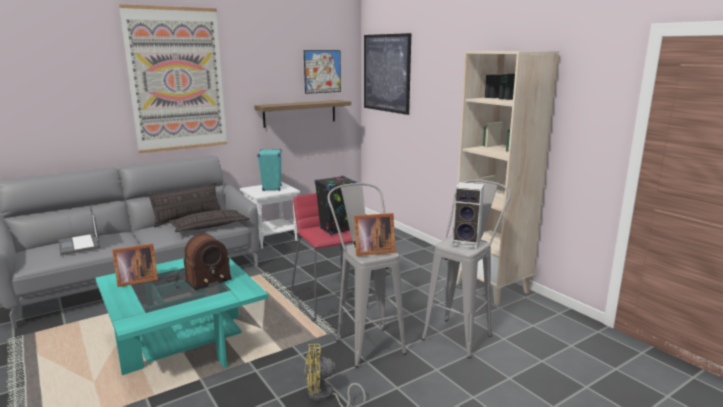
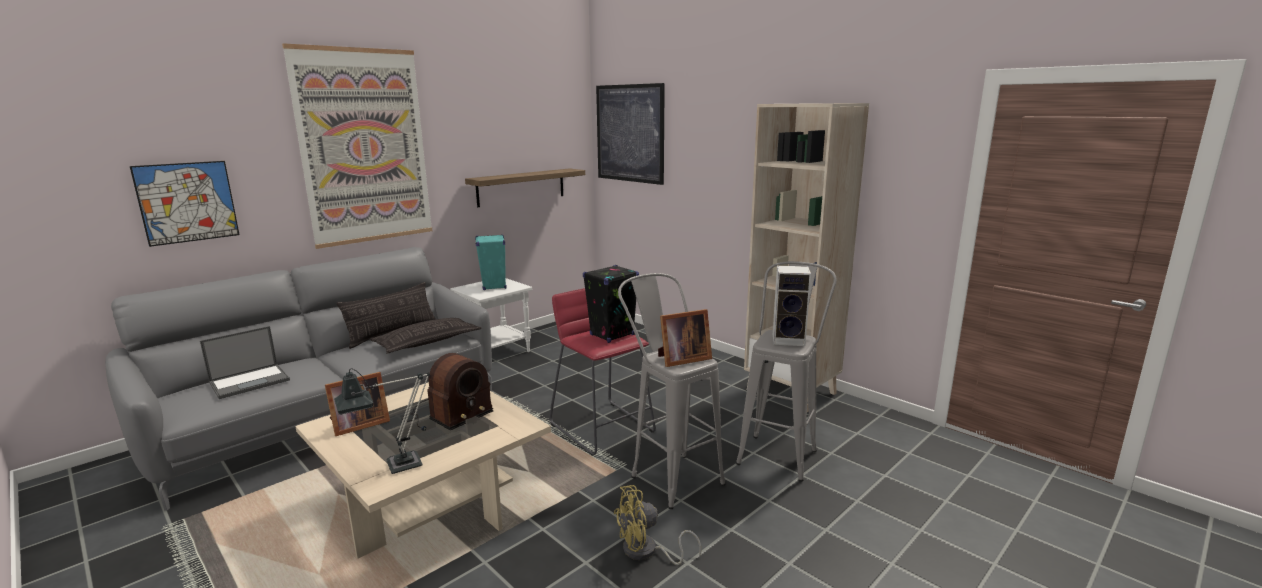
camera: 10 degrees left, 0 degrees up
(79, 244) = (250, 381): laptop -> laptop turned 90 degrees counterclockwise
(147, 311) = (395, 467): none -> table lamp
(185, 343) = (432, 503): turquoise coffee table -> beige coffee table
(322, 71) = (547, 132): picture -> picture (187, 202)

